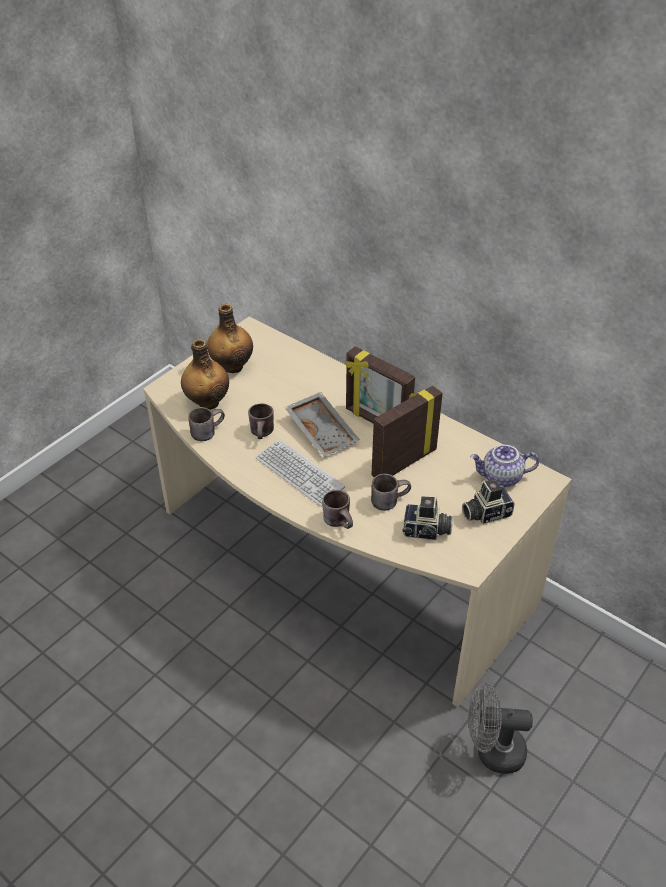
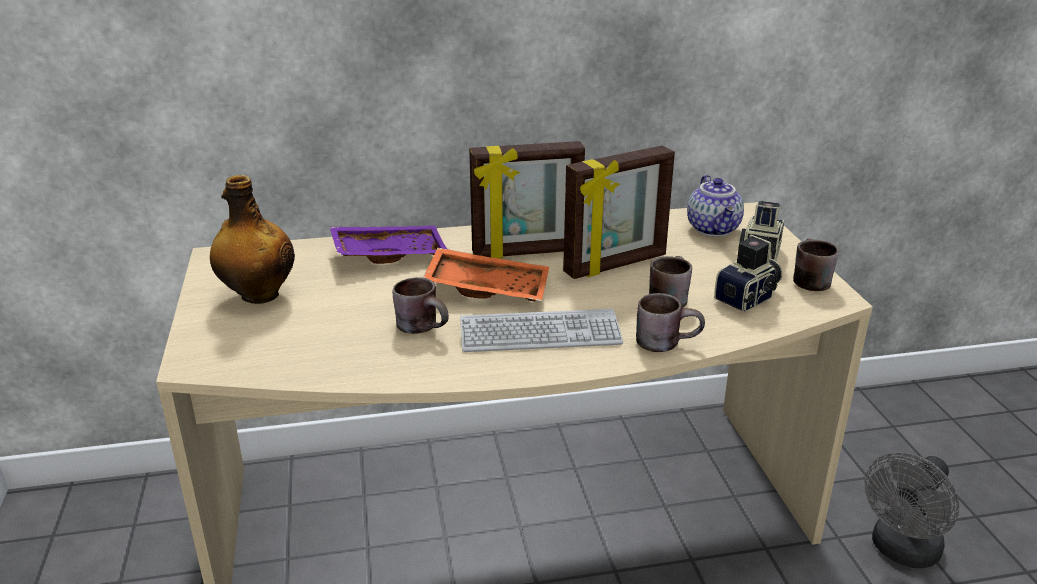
camera: 50 degrees left, 15 degrees down
(206, 431) = (344, 366): brown mug -> brown mug (806, 280)
(207, 402) = (290, 341): bottle -> none
(317, 377) = (389, 254): none -> purple tray
(323, 431) = (488, 288): grey tray -> orange tray
(403, 462) = (616, 265): picture frame -> picture frame turned 120 degrees counterclockwise
(501, 478) = (714, 229): teapot -> teapot turned 45 degrees counterclockwise

